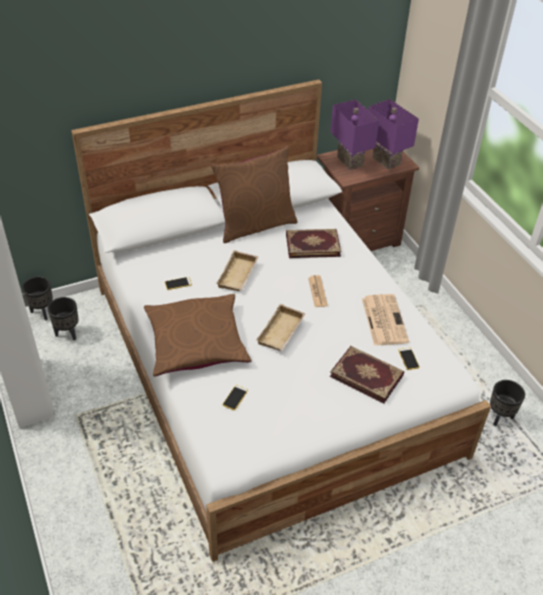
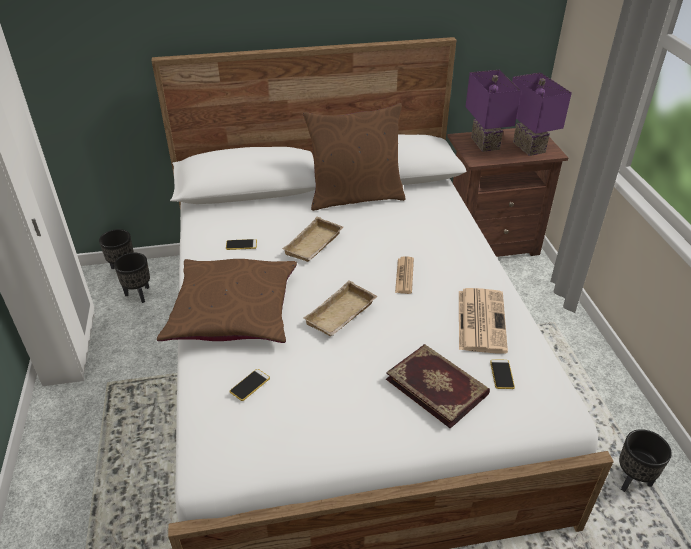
camera: 15 degrees right, 5 degrees down
(312, 244) = (416, 224): book -> none

